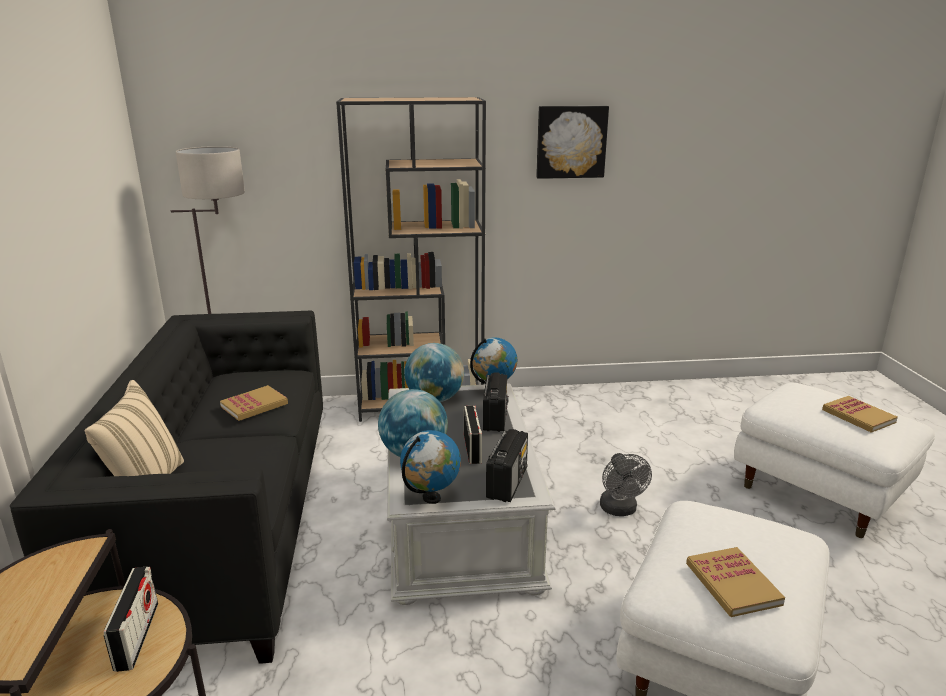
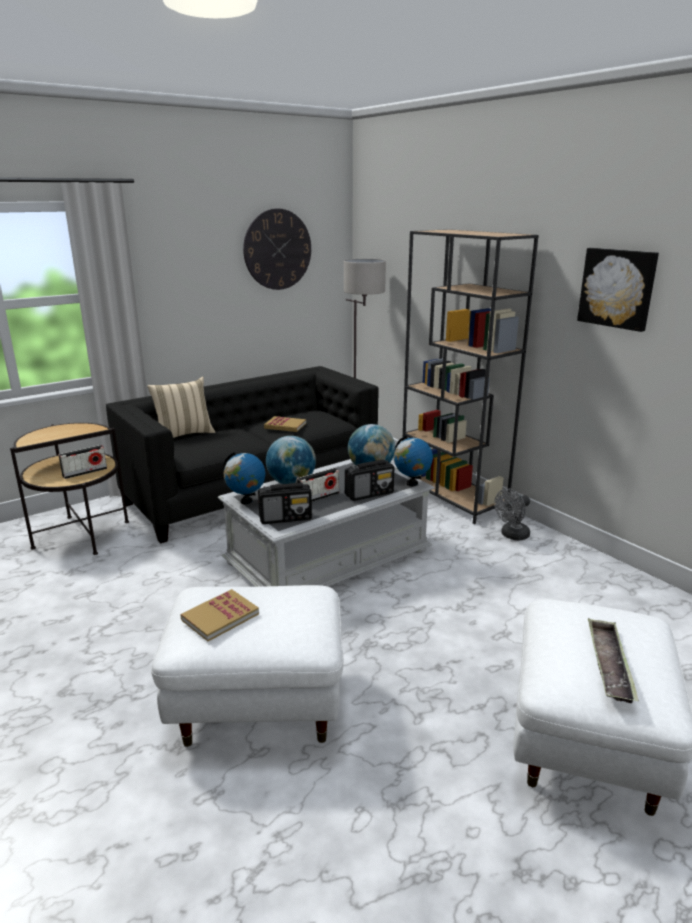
camera: 60 degrees right, 0 degrees up
(80, 148) = (277, 249): none -> wall clock
(620, 510) = (411, 619): grey fan -> grey fan (512, 536)
(858, 416) = (609, 664): book -> tray

